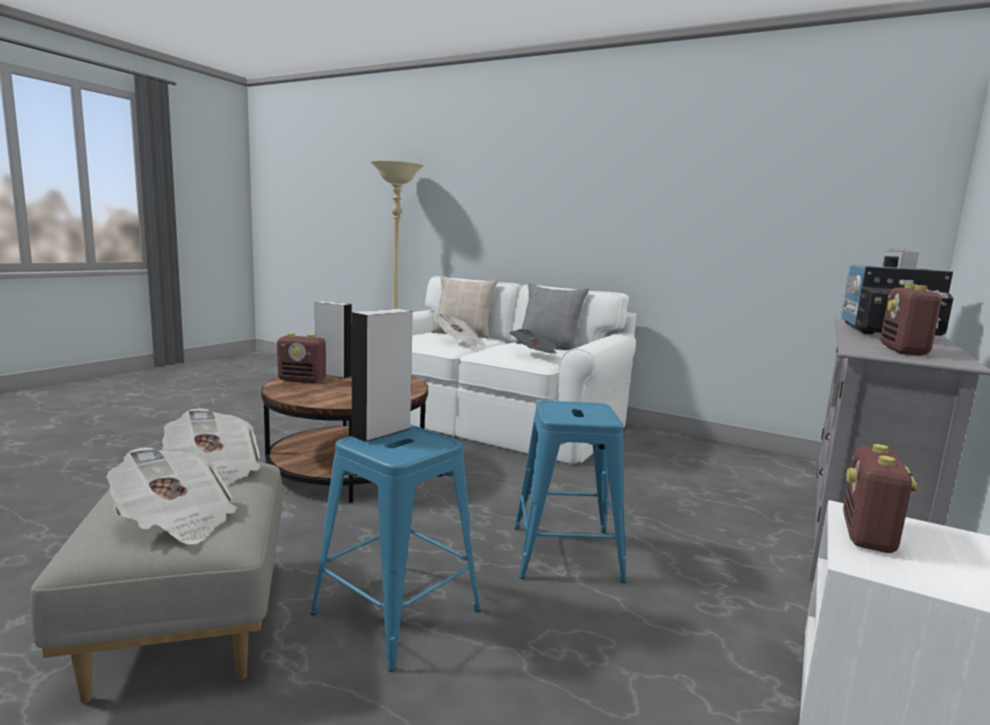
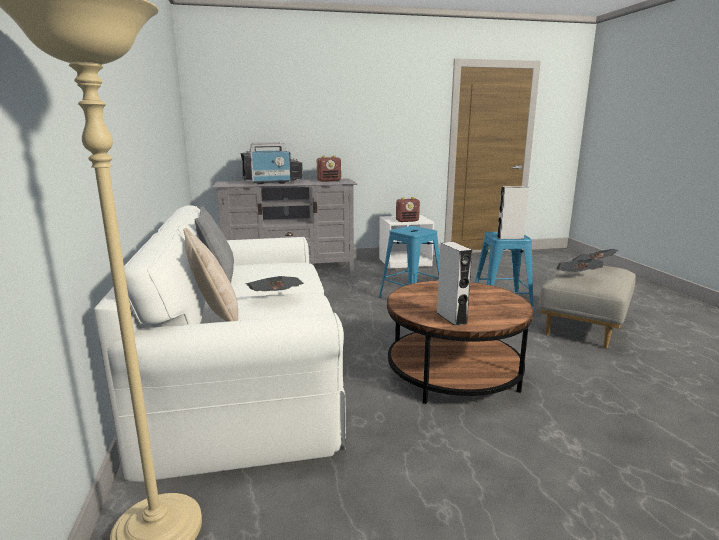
camera: 130 degrees left, 5 degrees up
(302, 380) = (488, 317): radio -> none
(535, 356) = (283, 266): newspaper -> none

